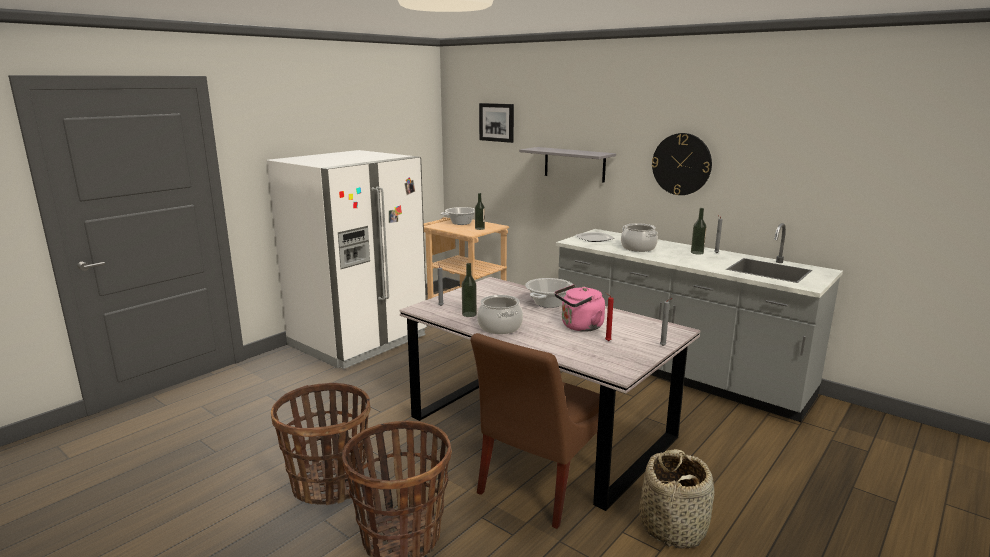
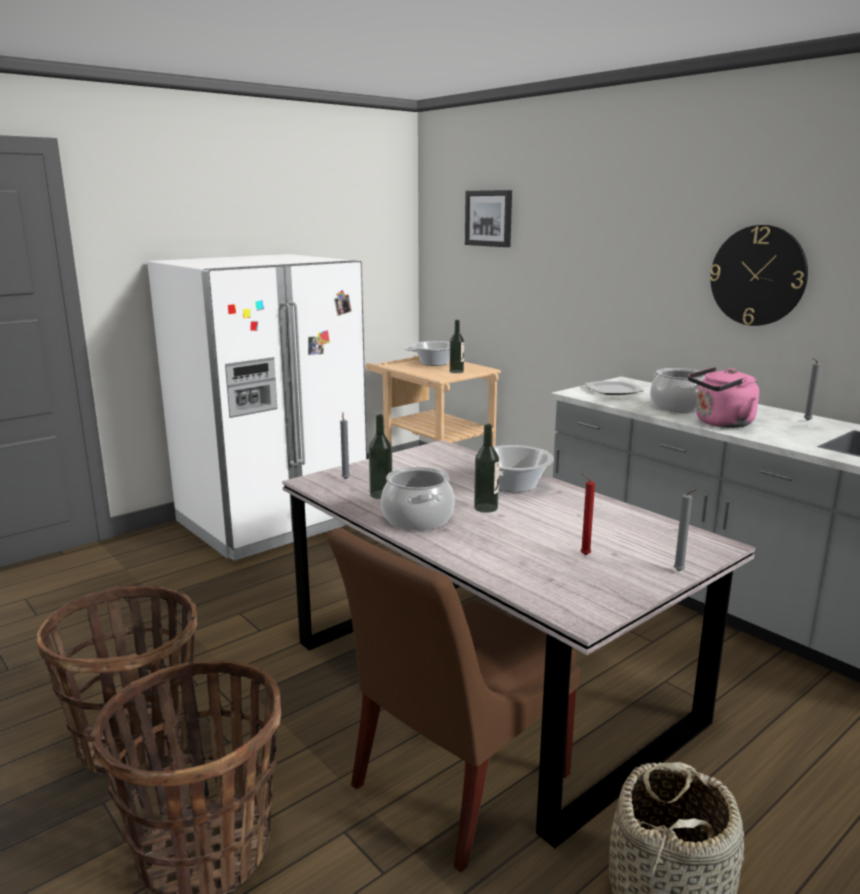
camera: 10 degrees right, 0 degrees up
(574, 164) = (594, 278): grey shelf -> none
(580, 327) = (547, 527): pink kettle -> pink kettle (720, 423)
(697, 252) = (774, 418): bottle -> bottle (486, 508)

